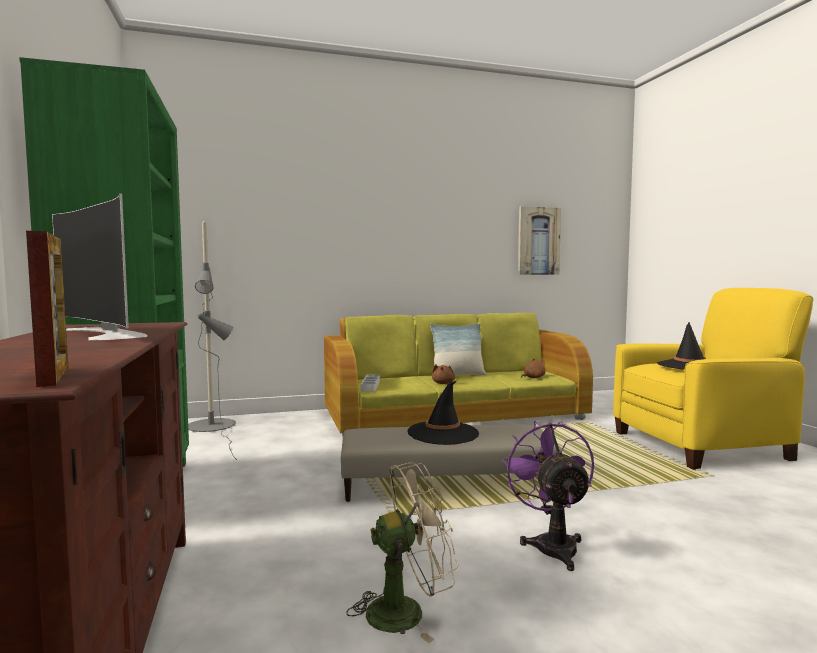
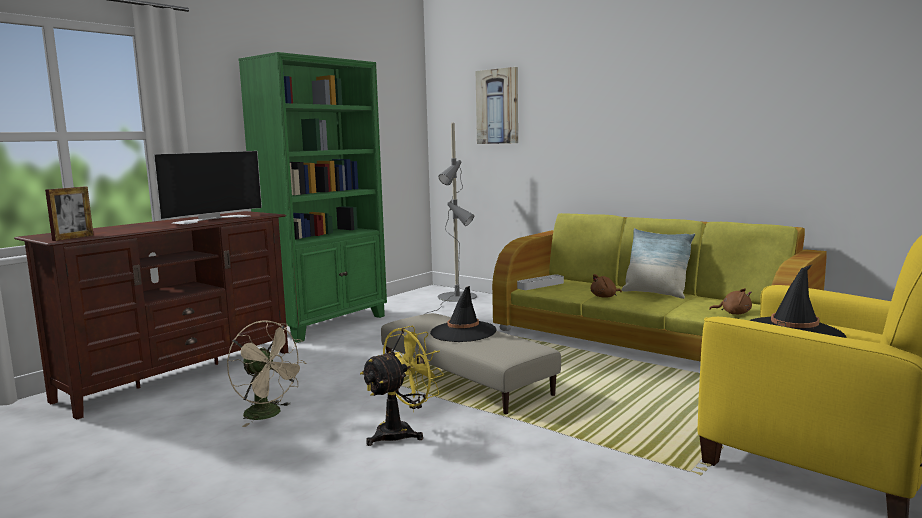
camera: 55 degrees right, 5 degrees up
(105, 332) = (211, 219): television -> television turned 150 degrees counterclockwise
(538, 241) = (845, 118): picture -> picture (497, 106)
(552, 544) = (402, 432): purple fan -> yellow fan

